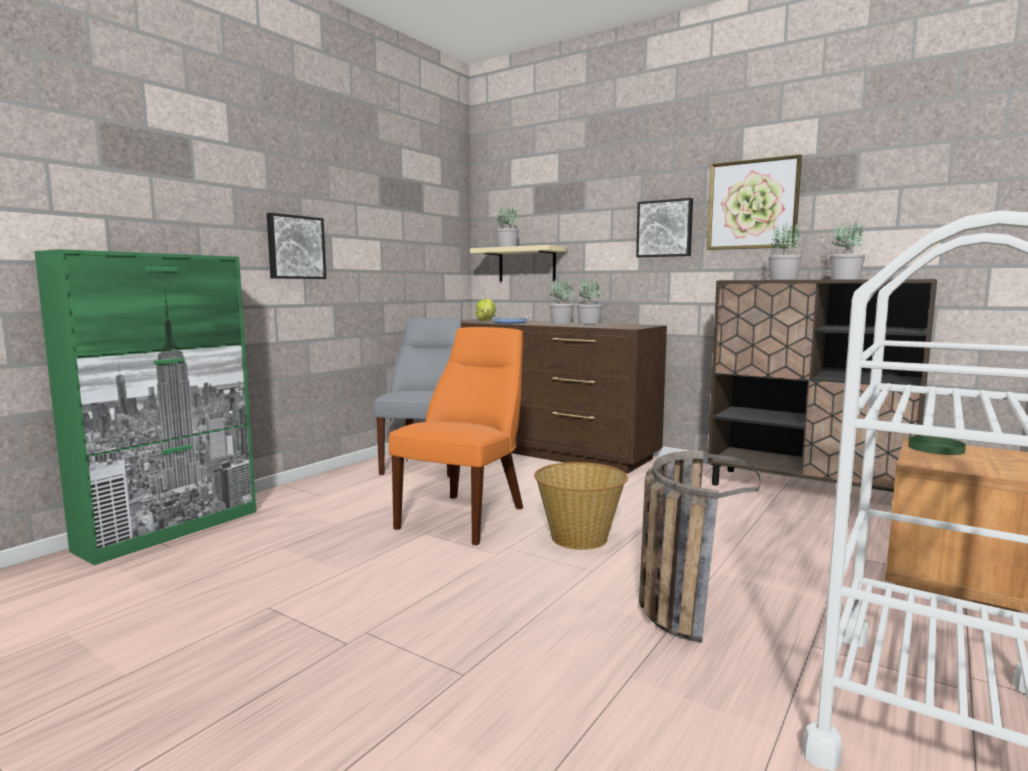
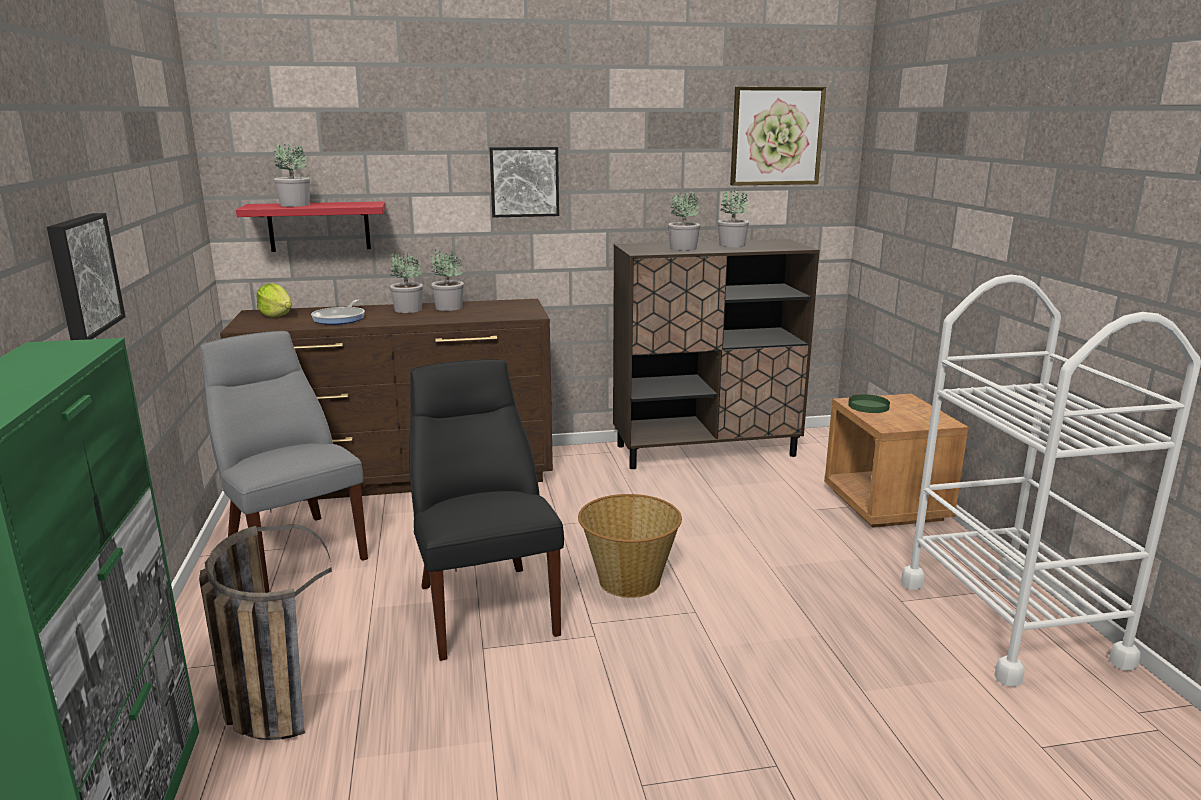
camera: 45 degrees left, 10 degrees up
(466, 516) = (484, 605): orange chair -> black chair
(527, 264) = (319, 226): beige shelf -> red shelf
(678, 603) = (793, 609): basket -> basket (265, 697)
(752, 204) = (624, 158): picture -> picture (776, 136)

